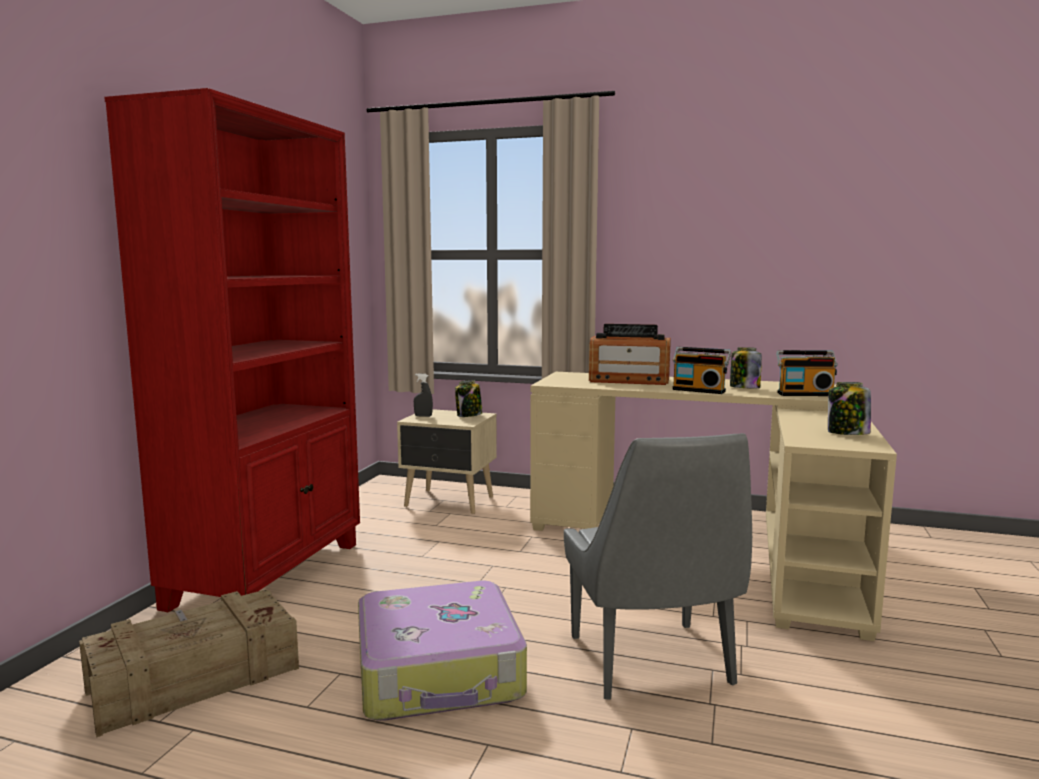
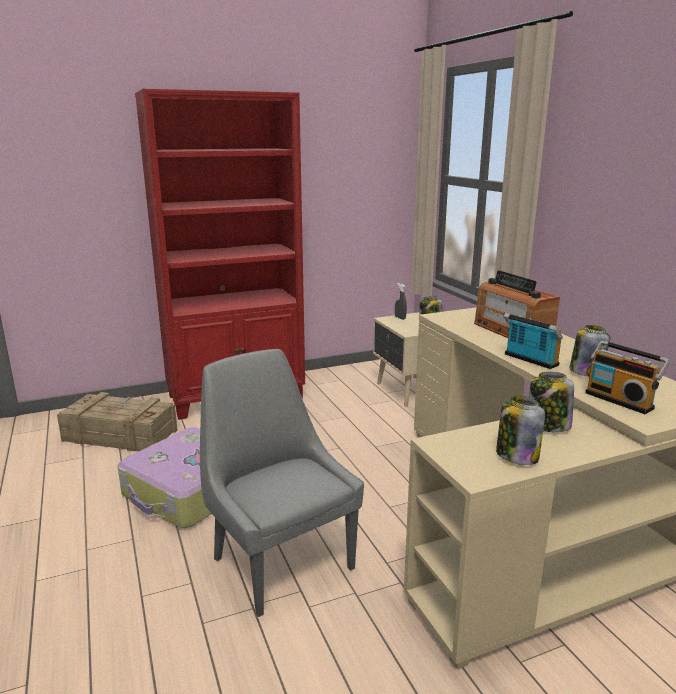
camera: 50 degrees right, 10 degrees up
(652, 663) = (280, 560): grey chair -> grey chair turned 105 degrees clockwise
(699, 390) = (529, 360): radio -> radio turned 150 degrees clockwise
(807, 418) = (548, 426): none -> jar

